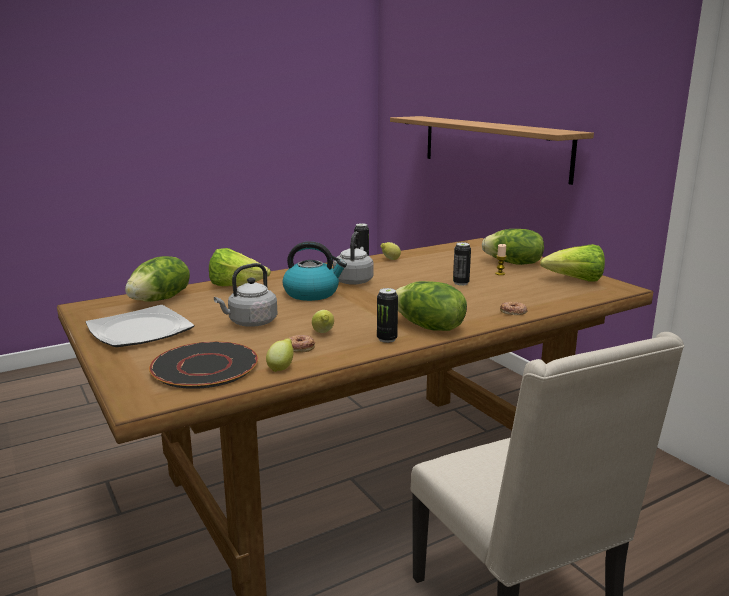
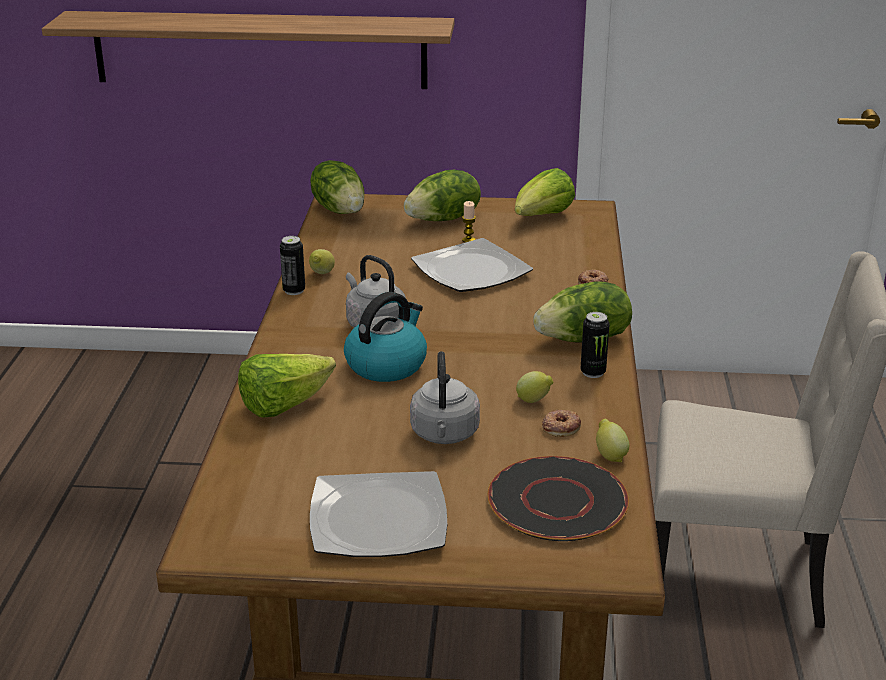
camera: 55 degrees left, 10 degrees up
(161, 299) = (261, 475): lettuce -> lettuce (340, 210)
(461, 283) = (471, 271): can -> plate

